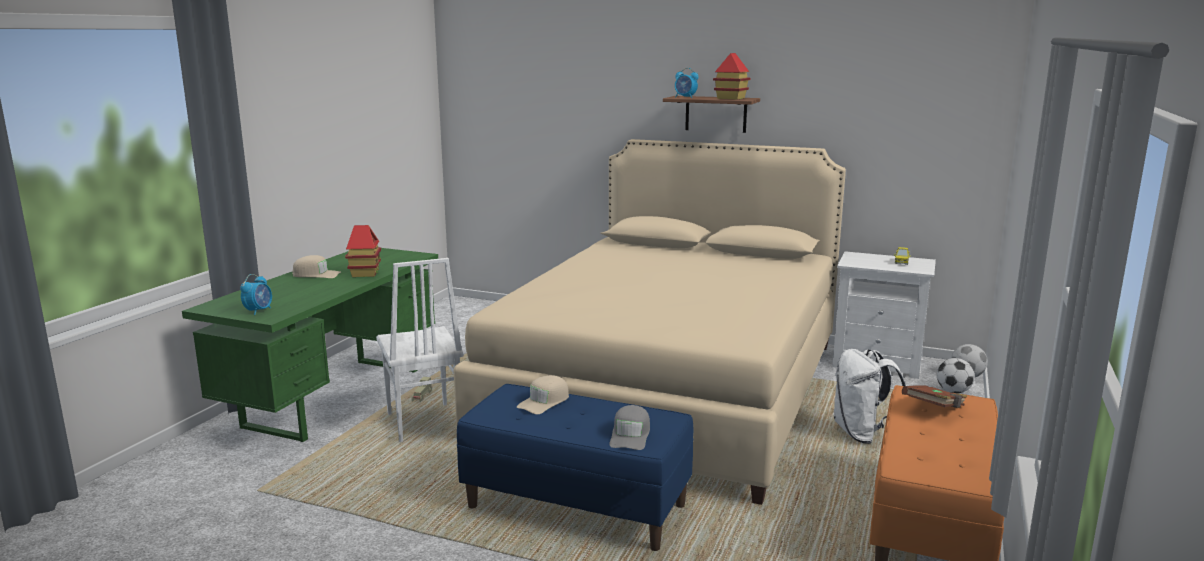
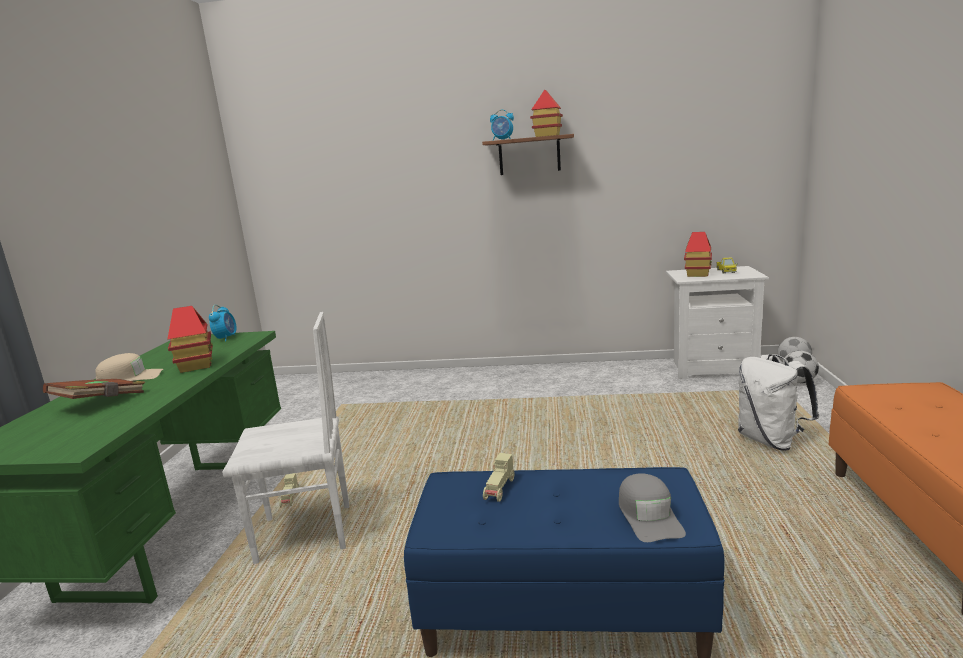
camera: 15 degrees left, 0 degrees up
(259, 311) = (55, 443): alarm clock -> alarm clock (226, 338)
(422, 423) = (305, 535): white chair -> white chair turned 60 degrees counterclockwise
(544, 402) = (500, 489): beige cap -> beige toy car
(670, 390) = (554, 432): beige bed -> none
(868, 260) = (697, 274): none -> toy house
(934, 409) = (910, 404): brown book -> brown book (101, 402)

